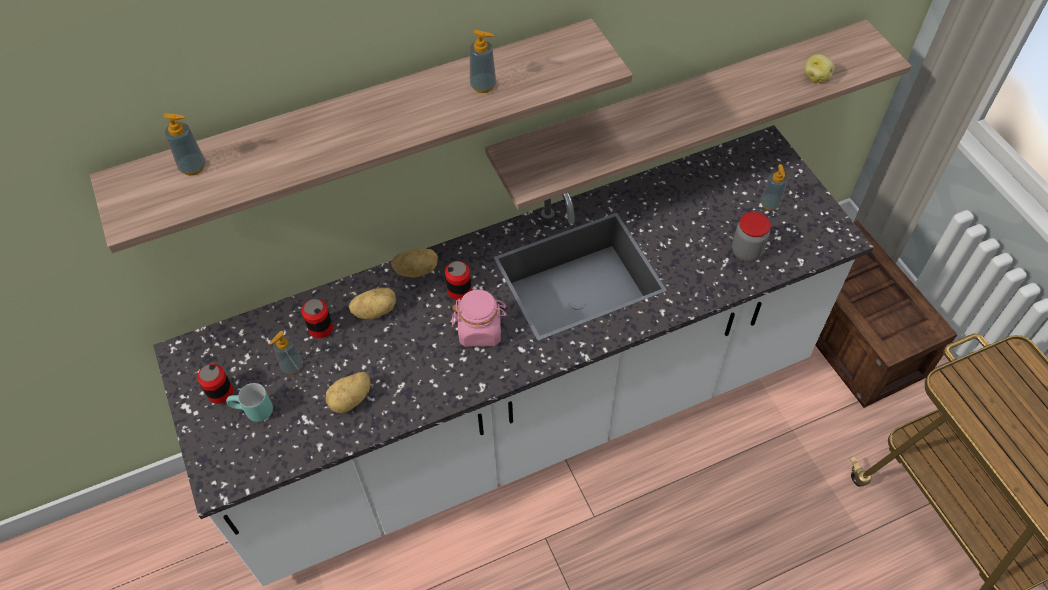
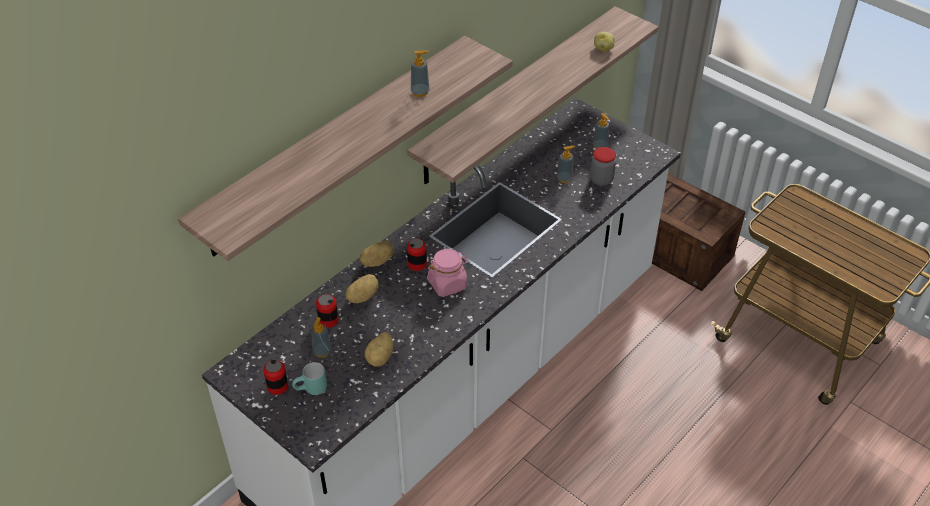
camera: 25 degrees left, 10 degrees down
(193, 167) = (252, 193): soap dispenser -> soap dispenser (564, 179)

